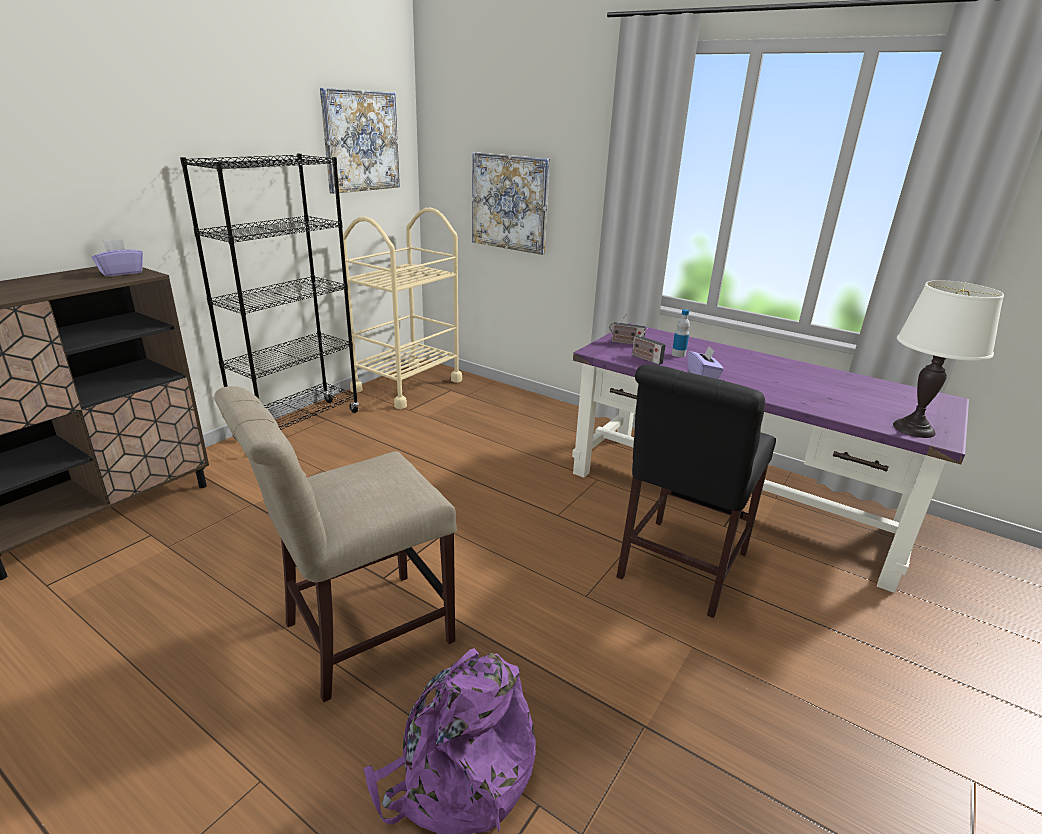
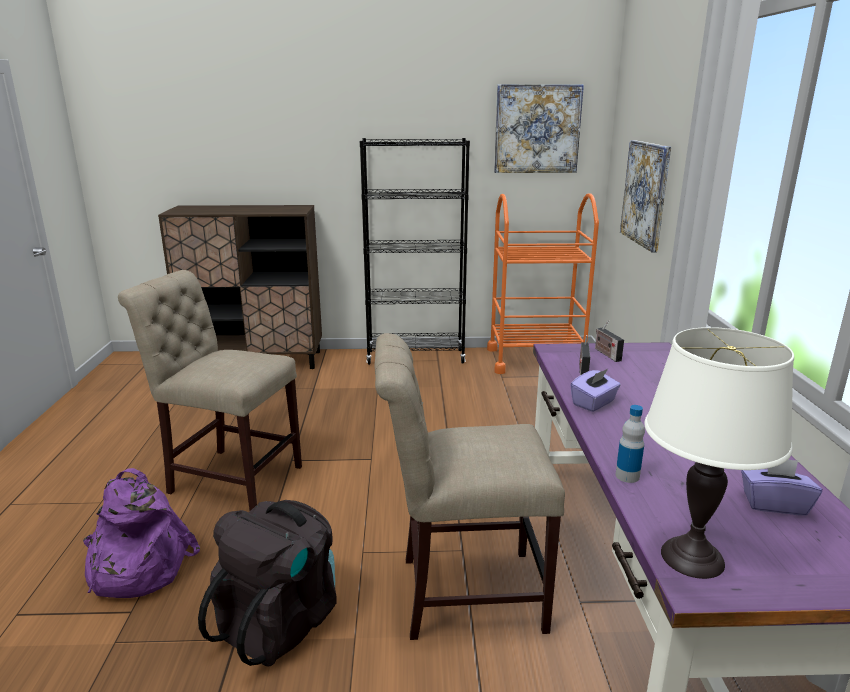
camera: 55 degrees right, 5 degrees down
(121, 273) = (292, 209): purple tissue box -> purple tissue box (774, 504)
(407, 385) = (535, 360): beige cart -> orange cart
(640, 684) = (280, 621): none -> black backpack
(678, 354) = (631, 380): bottle -> bottle (627, 476)
(678, 569) = (461, 592): black chair -> beige chair

